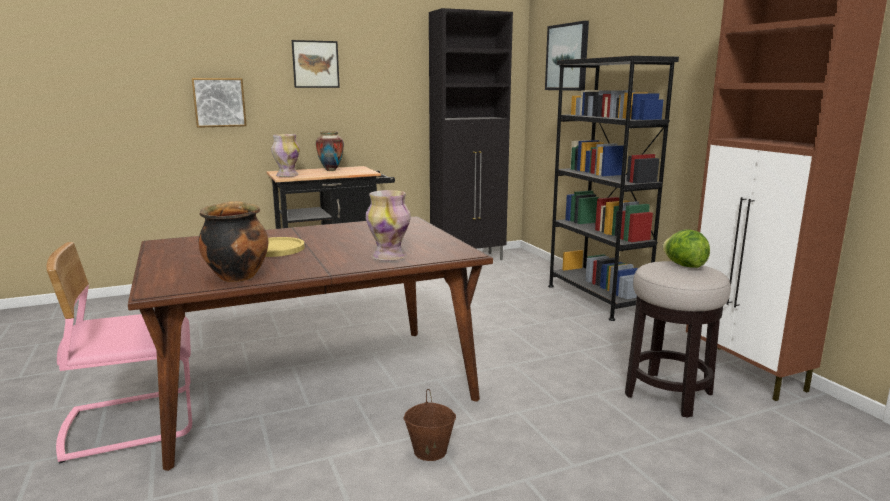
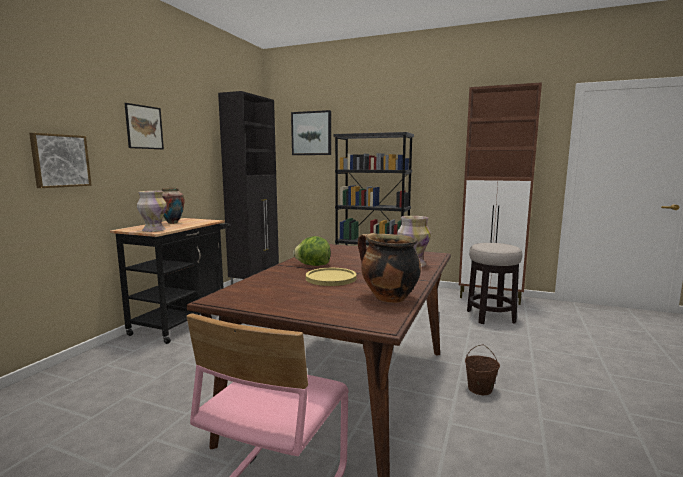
camera: 45 degrees left, 5 degrees down
(684, 265) = (491, 243): lettuce -> lettuce (313, 265)

